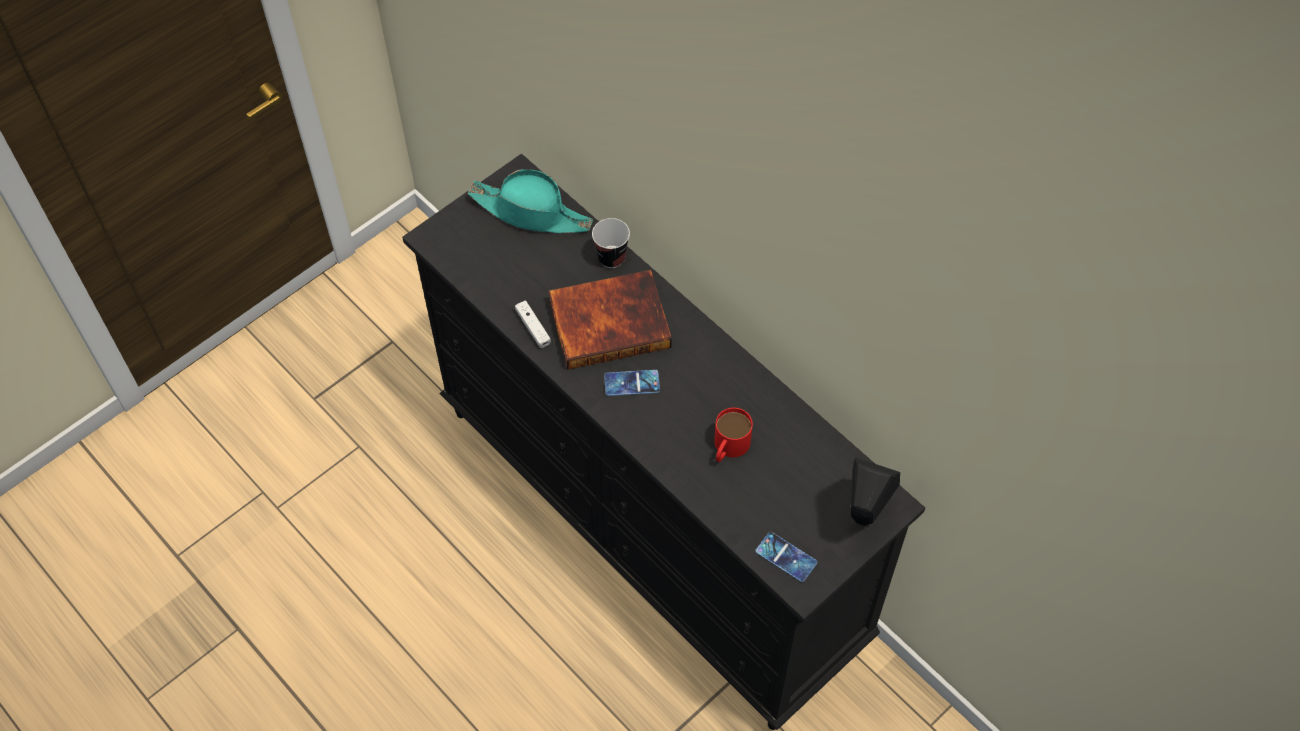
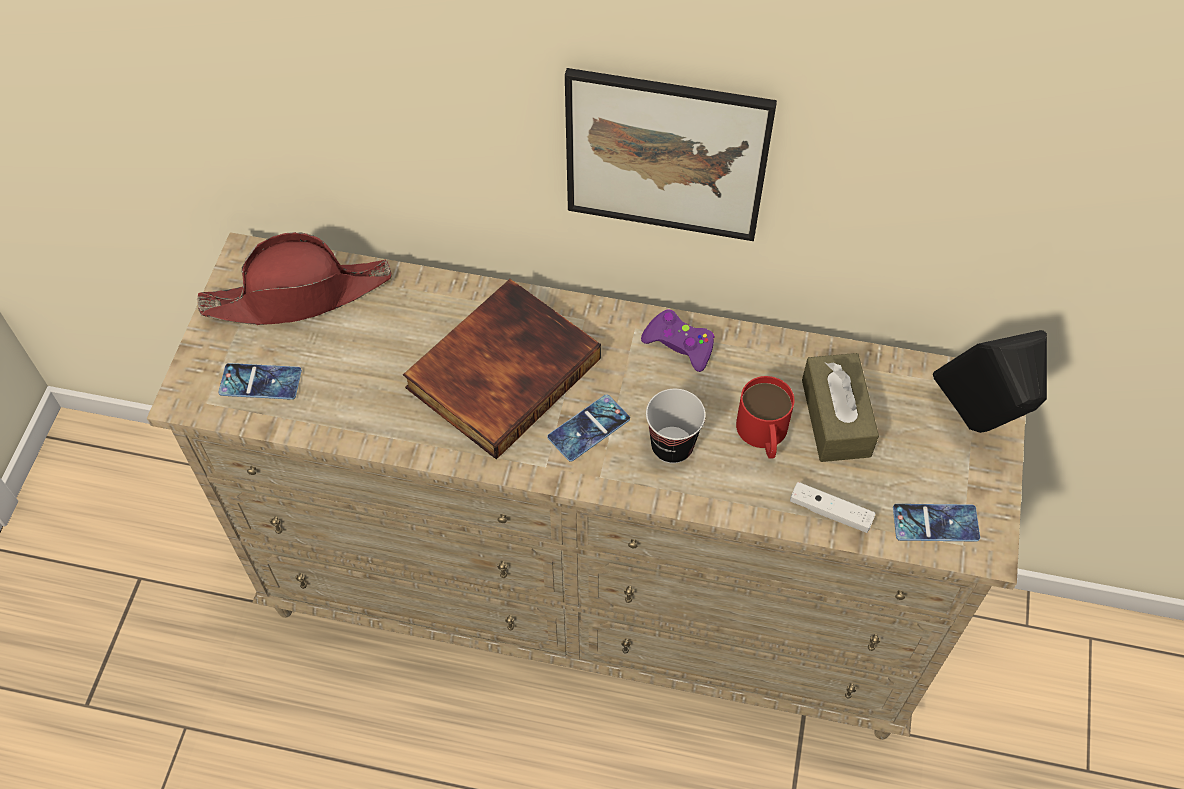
camera: 35 degrees left, 0 degrees up
(474, 251) = (260, 382): none -> phone
(531, 212) = (298, 295): turquoise hat -> red hat
(533, 327) = (412, 433): white game controller -> white game controller (830, 512)
(611, 257) = (443, 294): cup -> cup (672, 446)
(651, 527) = (594, 603): black dresser -> beige dresser
(724, 366) = (679, 344): none -> purple game controller
(744, 242) = (666, 155): none -> picture
(780, 463) = (836, 418): none -> brown tissue box

